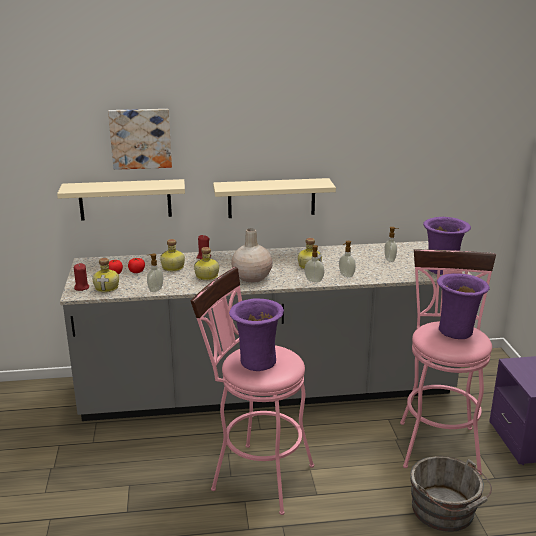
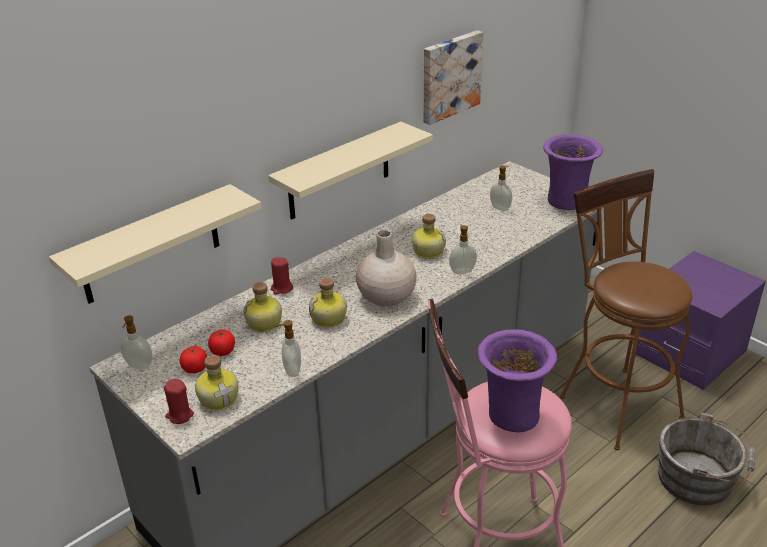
camera: 35 degrees left, 10 degrees up
(140, 138) = (163, 141): picture -> picture (449, 76)
(346, 275) = (485, 249): soap dispenser -> soap dispenser (139, 366)
(437, 441) = (613, 401): pink stool -> brown stool
(457, 331) = (643, 275): purple vase -> none

